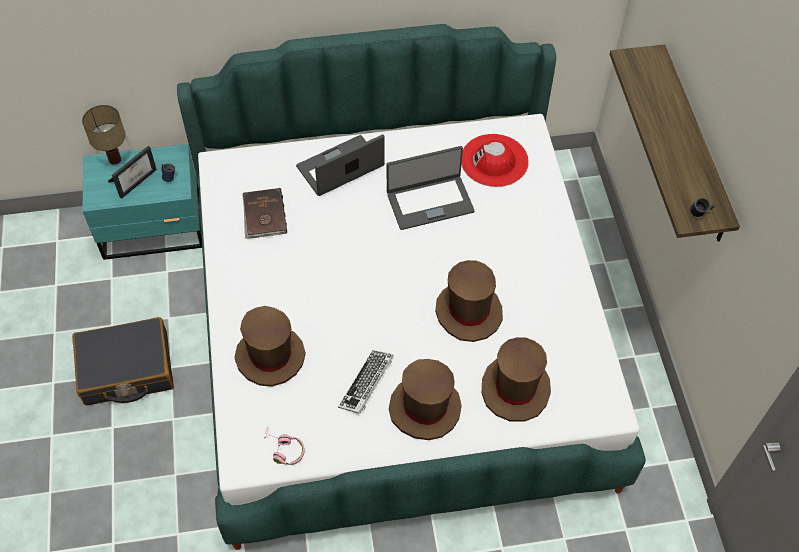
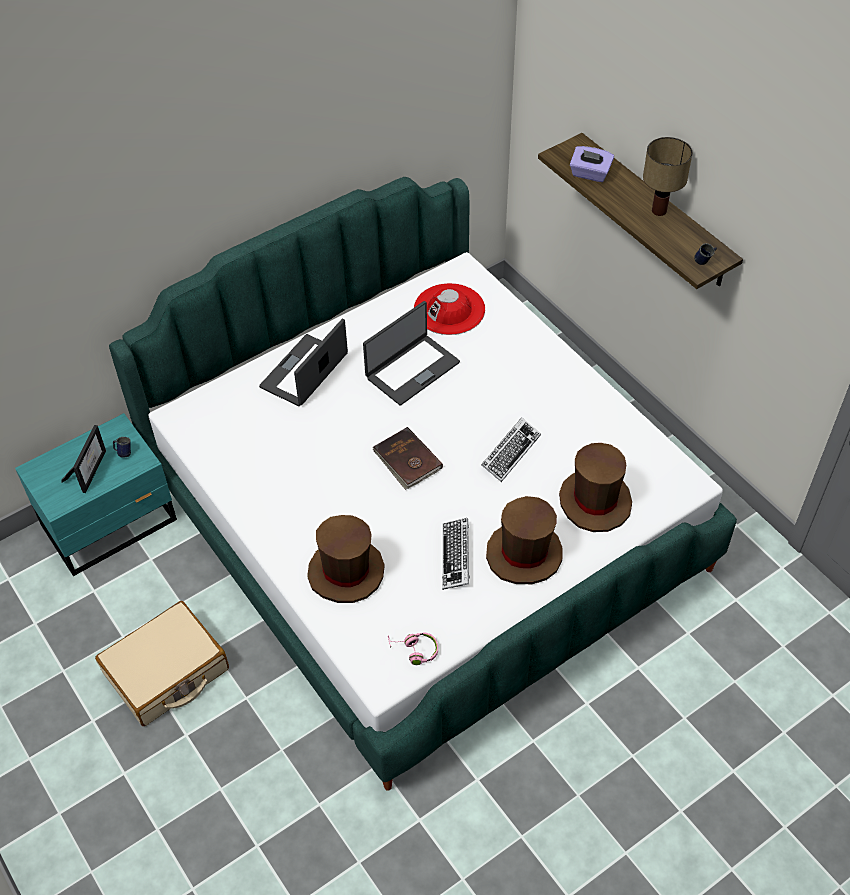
camera: 25 degrees left, 5 degrees down
(115, 159) = (54, 457): table lamp -> table lamp (659, 210)
(126, 369) = (166, 672): black suitcase -> beige suitcase
(264, 215) = (255, 446): brown book -> brown book (407, 460)
(469, 312) = (510, 452): brown hat -> keyboard
(645, 87) = (590, 174): none -> purple tissue box

